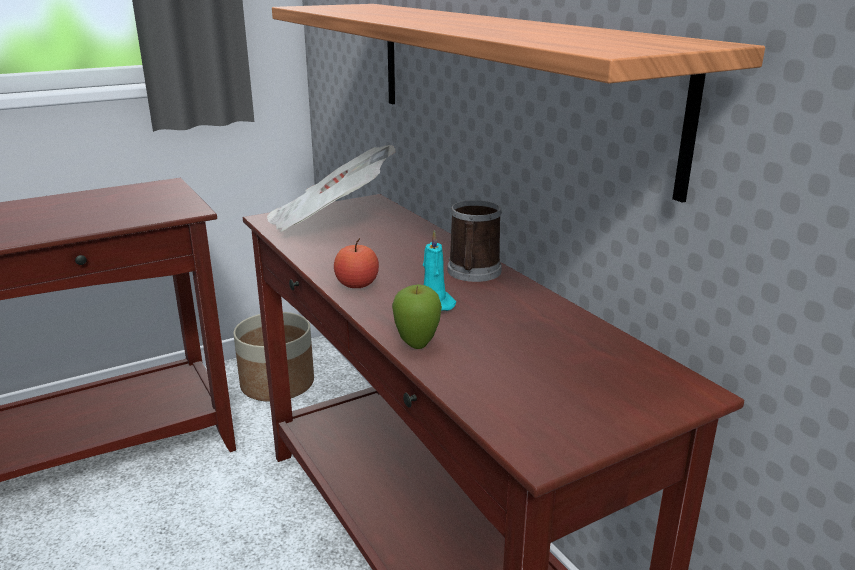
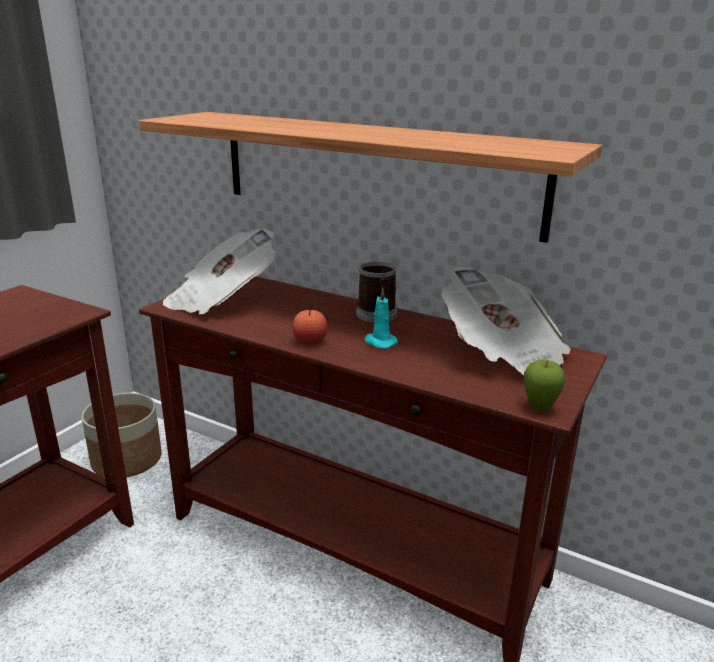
camera: 30 degrees left, 0 degrees up
(417, 345) = (405, 371): apple -> apple (539, 408)
(573, 359) = (503, 356): none -> newspaper

